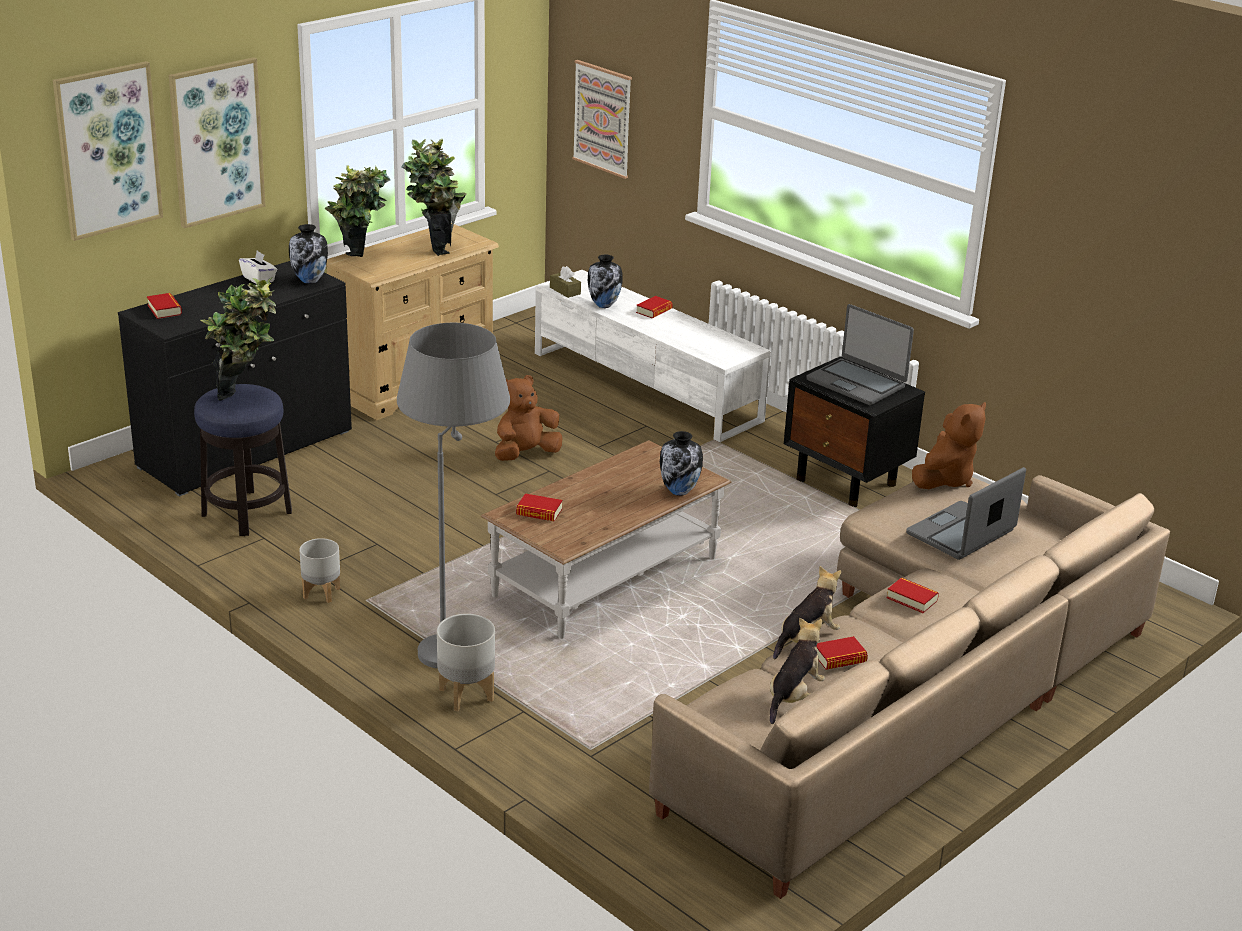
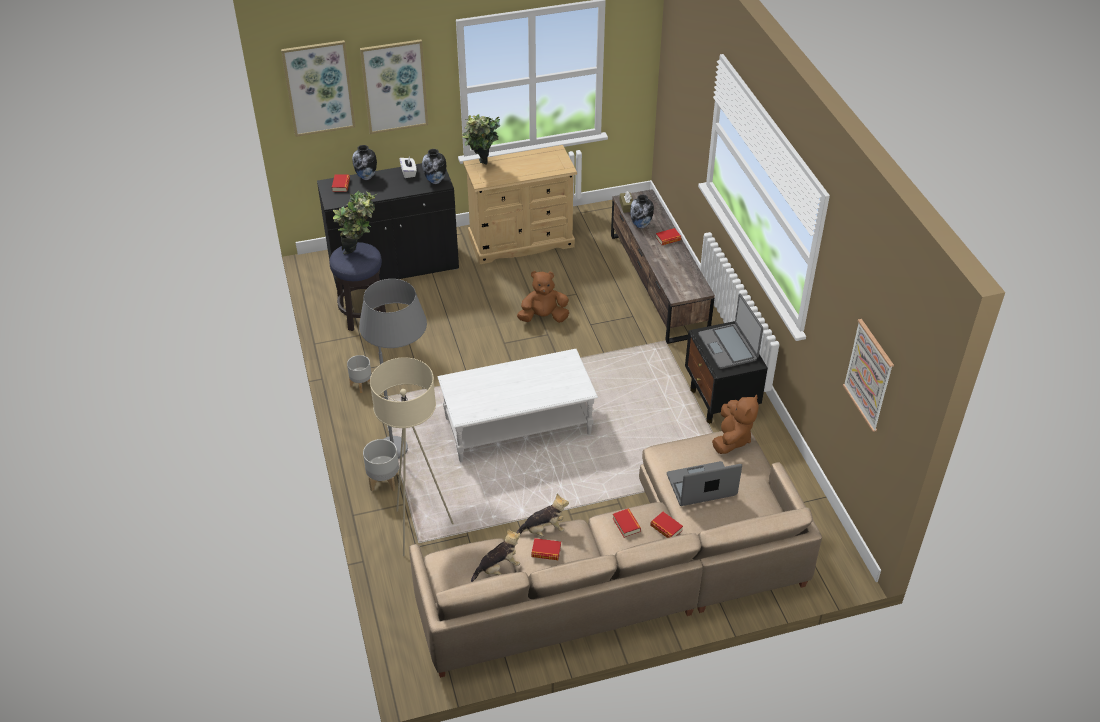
camera: 30 degrees right, 15 degrees up
(435, 246) = (536, 166): potted plant -> none
(539, 512) = (468, 385): book -> book (666, 528)
(575, 734) = (419, 530): none -> beige floor lamp
(603, 118) = (676, 97): picture -> picture (869, 375)
(605, 578) = (517, 426): brown coffee table -> white coffee table
(646, 387) = (658, 284): white tv stand -> brown tv stand
(679, 491) = (559, 395): vase -> vase (366, 177)
(944, 479) = (732, 439): brown plush toy -> brown plush toy turned 45 degrees counterclockwise

